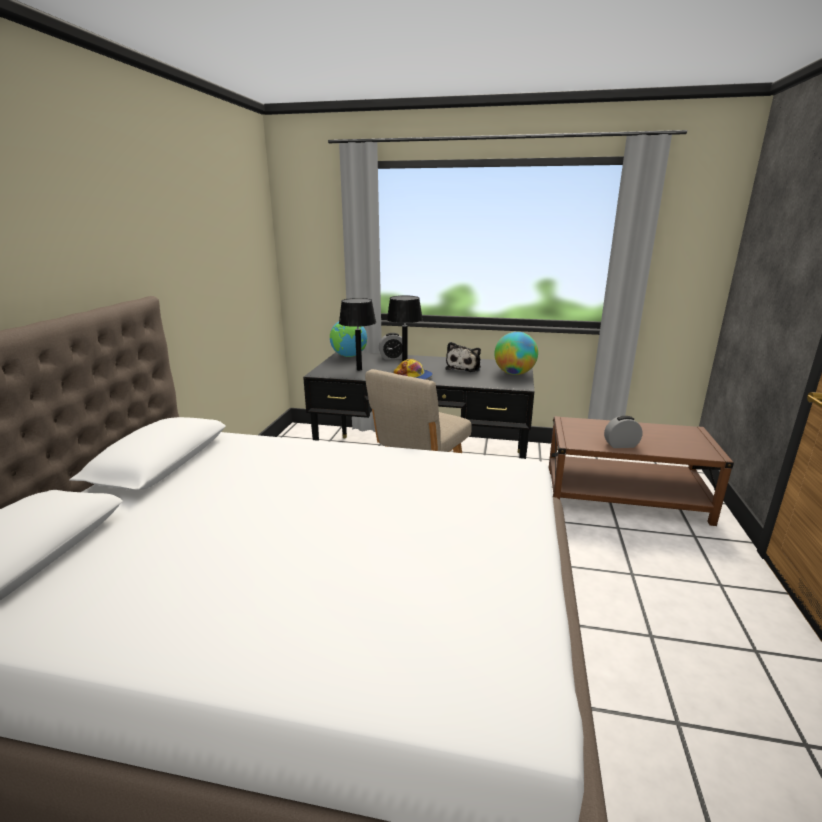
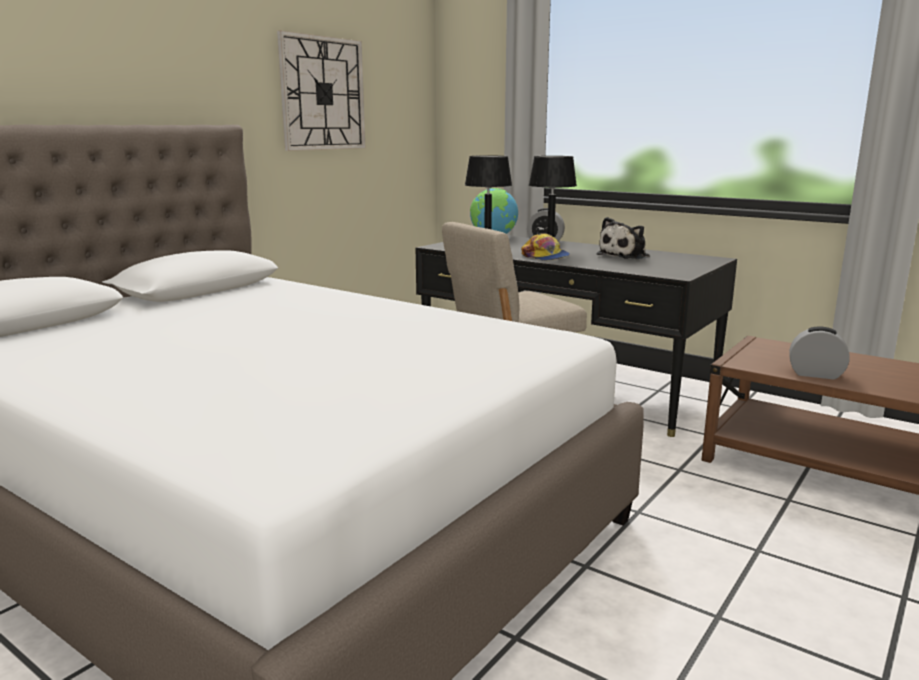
camera: 25 degrees right, 5 degrees down
(204, 252) = (322, 94): none -> wall clock
(514, 373) = (689, 265): globe -> none

